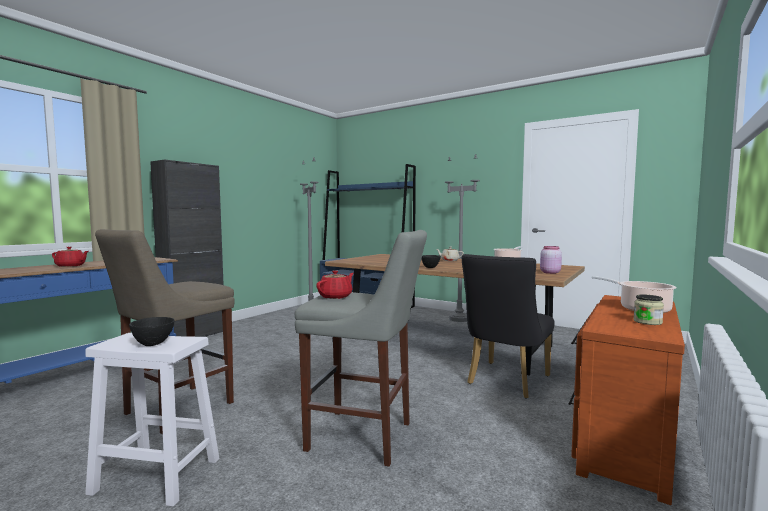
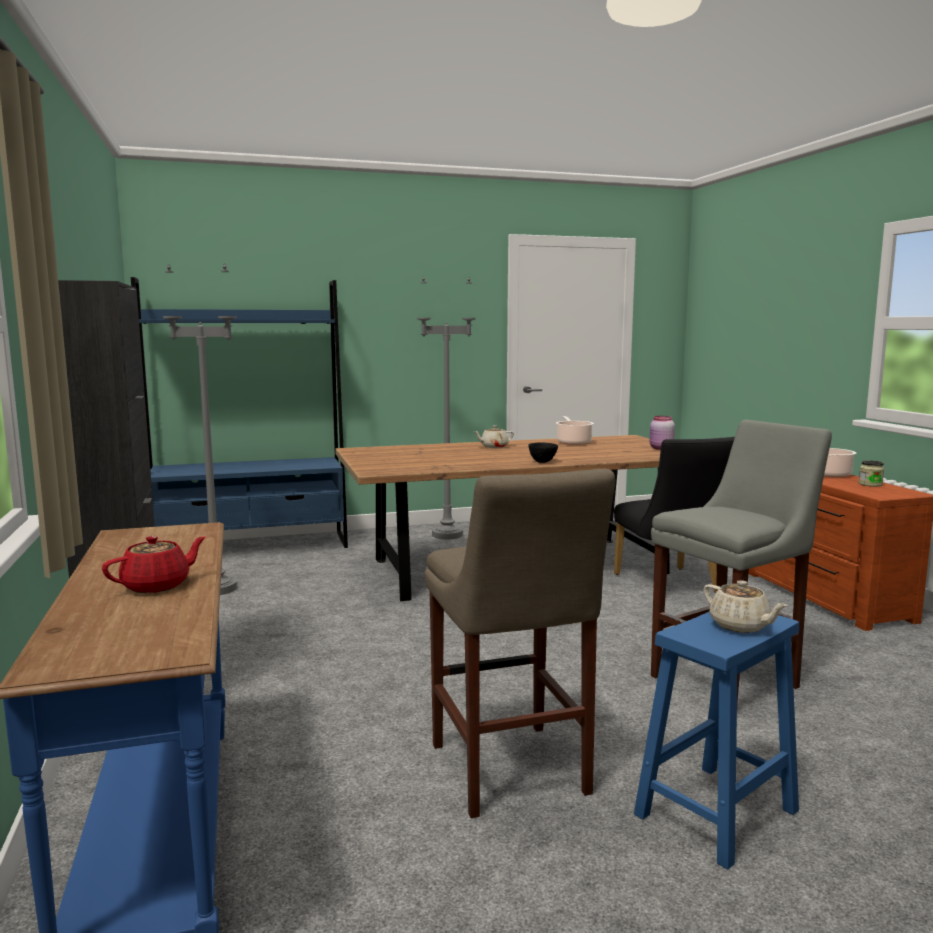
camera: 50 degrees left, 5 degrees up
(153, 344) = (740, 626): black bowl -> beige teapot
(155, 476) = (715, 814): white stool -> blue stool
(336, 296) = (719, 517): red teapot -> none

